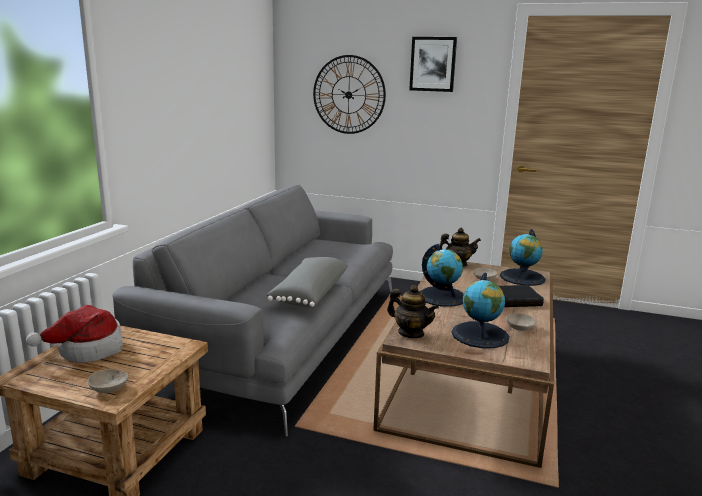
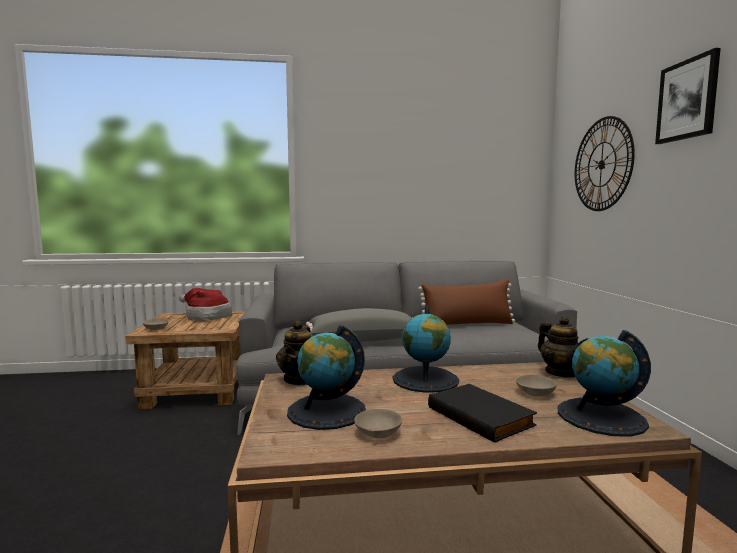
camera: 65 degrees right, 10 degrees down
(312, 252) = (467, 324): none -> brown pillow

